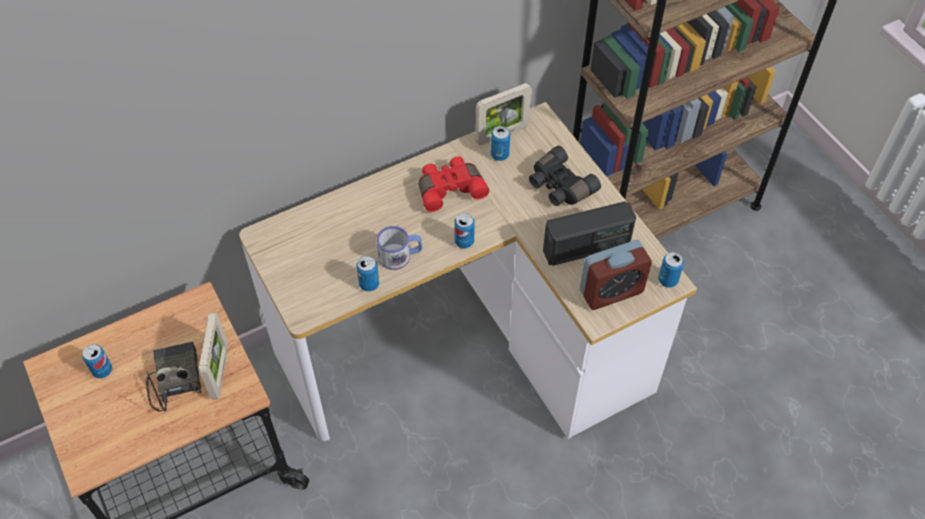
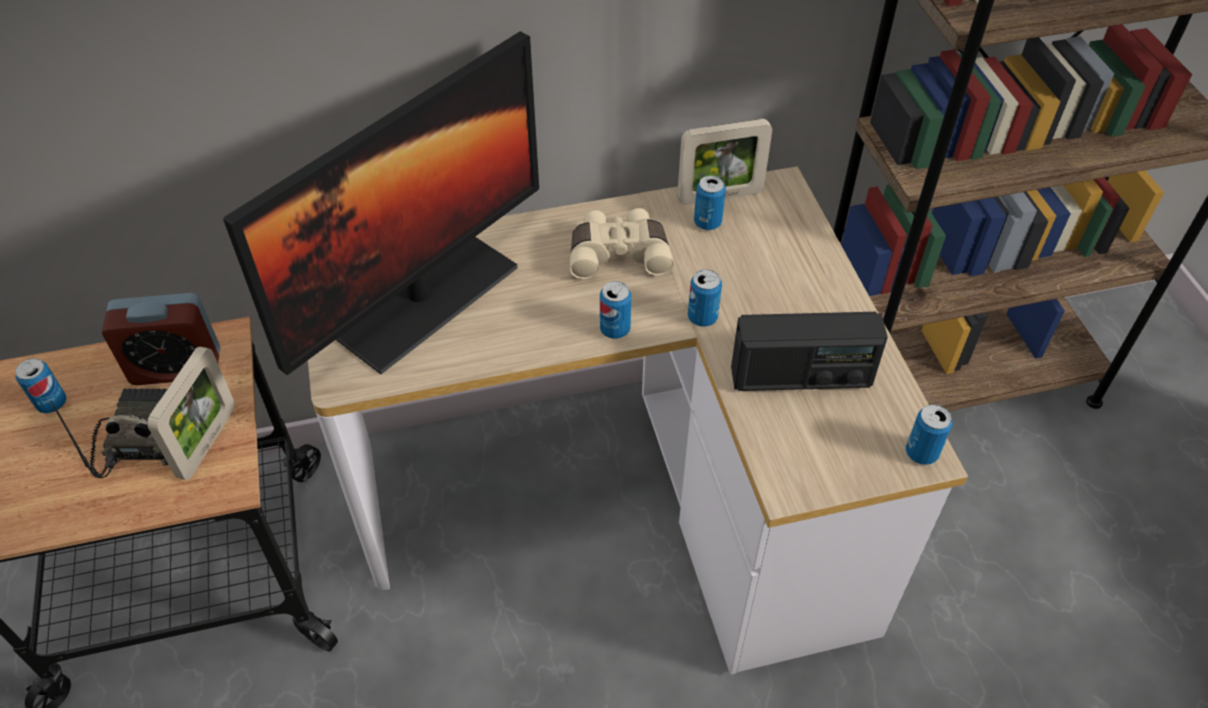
camera: 15 degrees right, 5 degrees down
(334, 247) = (423, 298): none -> monitor
(369, 284) = (452, 359): can -> can (702, 317)
(400, 256) = (513, 330): mug -> none
(450, 188) = (619, 253): red binoculars -> beige binoculars
(559, 186) = (784, 281): black binoculars -> none
(611, 291) = (823, 450): alarm clock -> alarm clock (176, 367)

